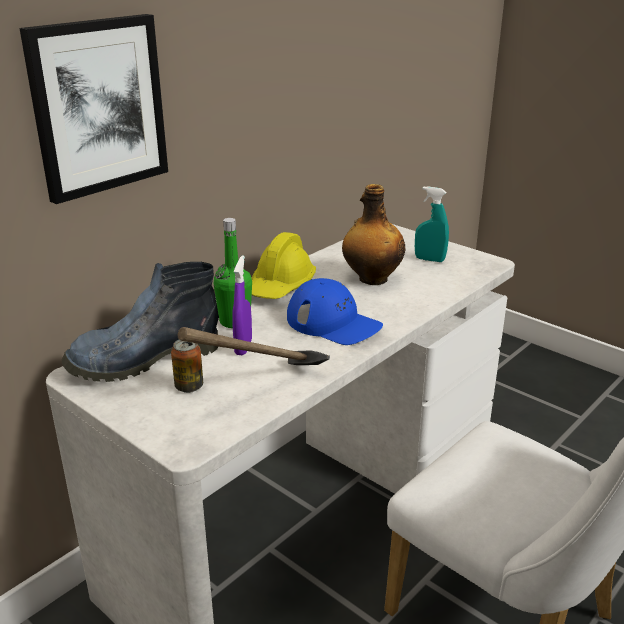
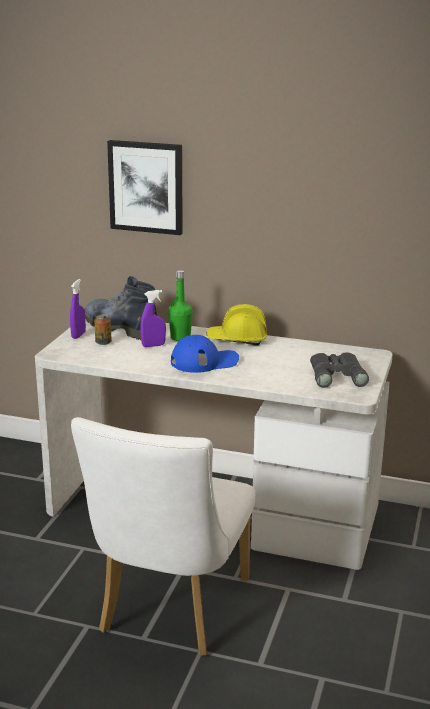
camera: 65 degrees right, 5 degrees down
(132, 404) = (78, 335): none -> purple spray bottle
(262, 391) = (112, 358): hammer -> none
(333, 323) = (204, 361): blue cap -> blue cap turned 120 degrees counterclockwise
(372, 279) = (280, 362): bottle -> none
(429, 259) = (336, 374): turquoise spray bottle -> grey binoculars

